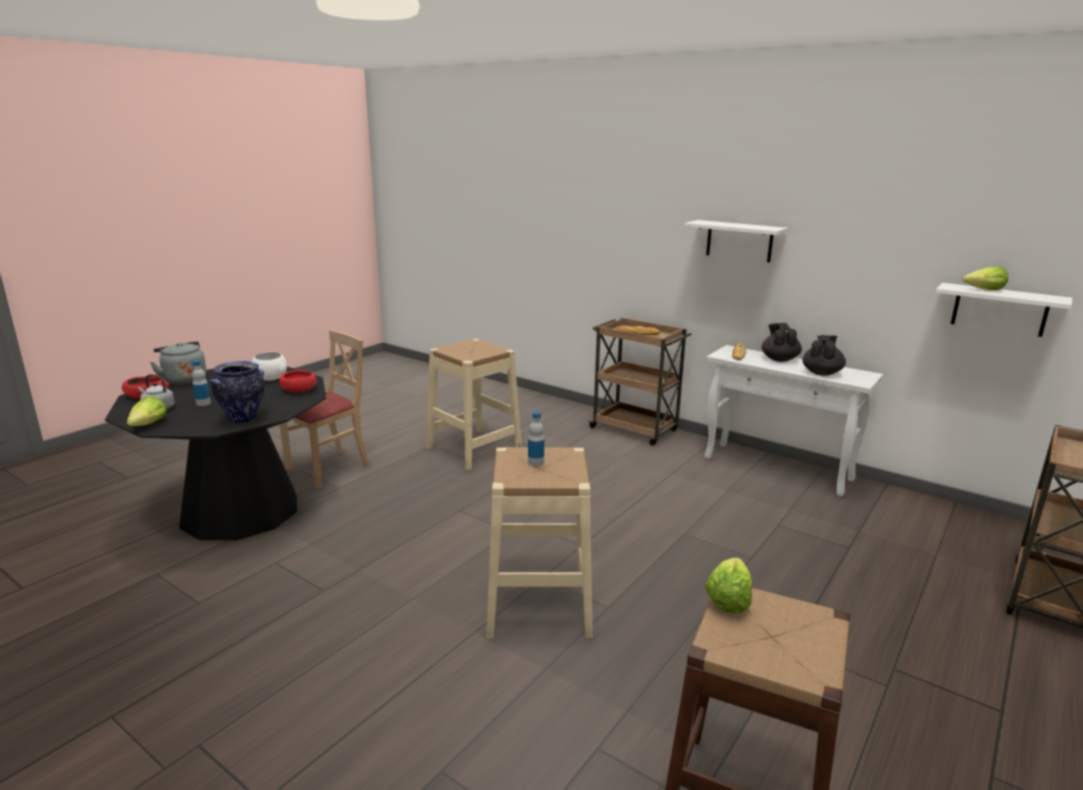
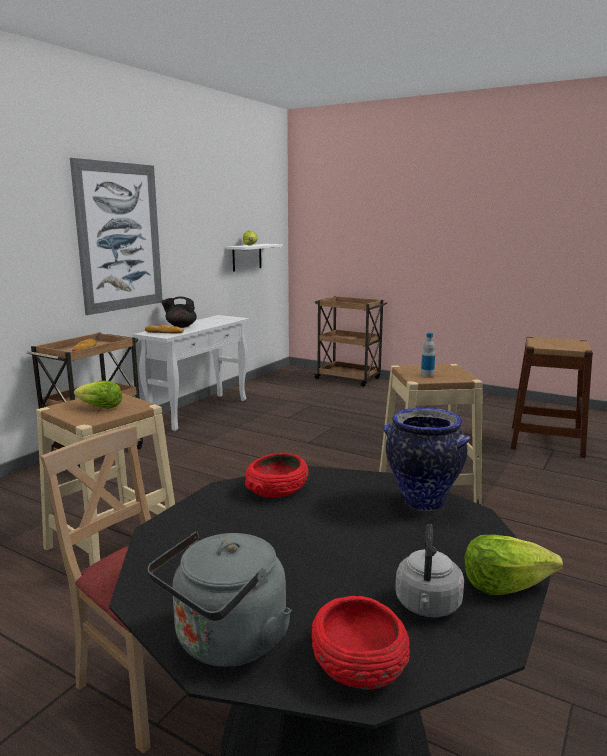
camera: 95 degrees left, 5 degrees down
(203, 403) = (373, 559): bottle -> none
(270, 378) = (219, 525): white bowl -> none
(728, 599) = (542, 346): lettuce -> lettuce (99, 407)
(739, 241) = (120, 237): white shelf -> picture
(821, 373) = (216, 322): black teapot -> none

